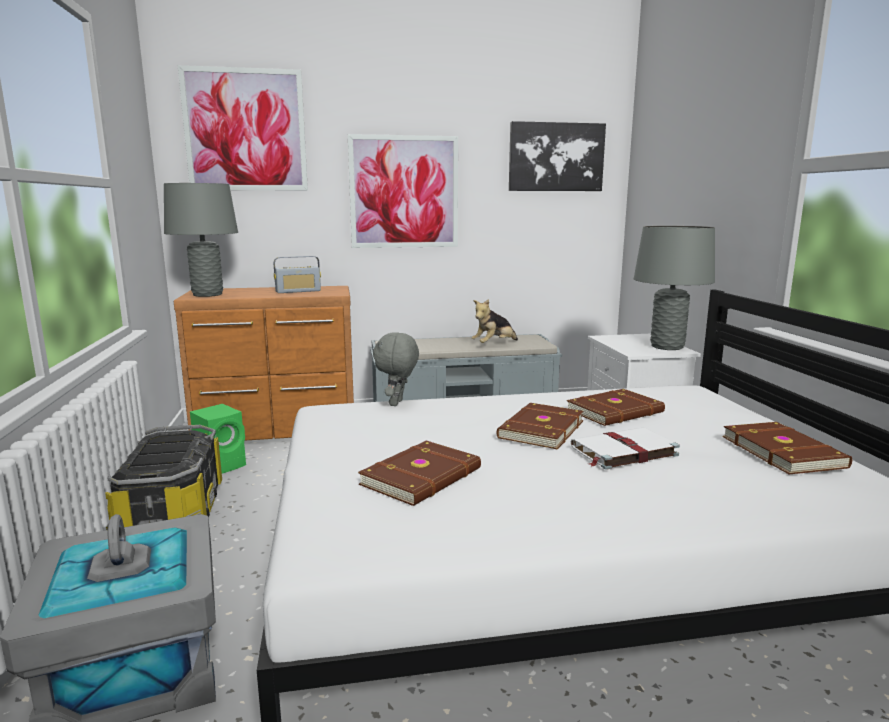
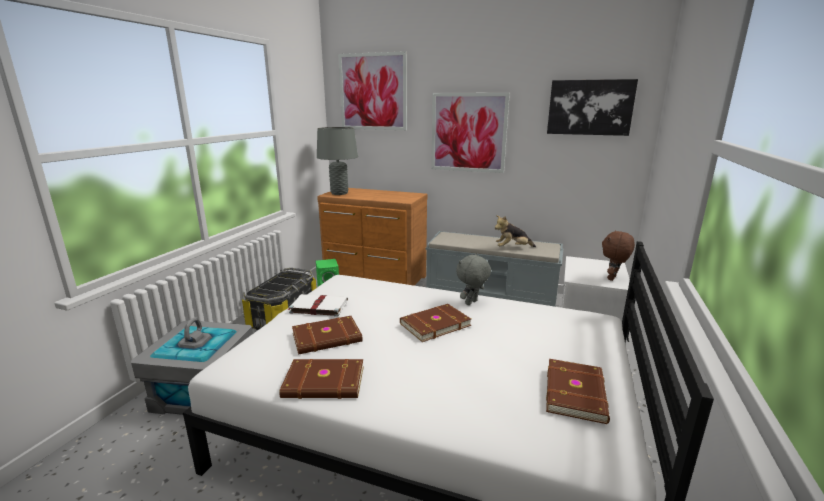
camera: 30 degrees right, 5 degrees up
(298, 291) = (389, 196): radio -> none
(397, 403) = (383, 284): grey plush toy -> grey plush toy (472, 303)
(616, 412) = (507, 324): brown book -> brown book (324, 383)
(622, 451) = (458, 356): white book -> white book (318, 307)
(667, 347) = (613, 278): grey table lamp -> brown plush toy

